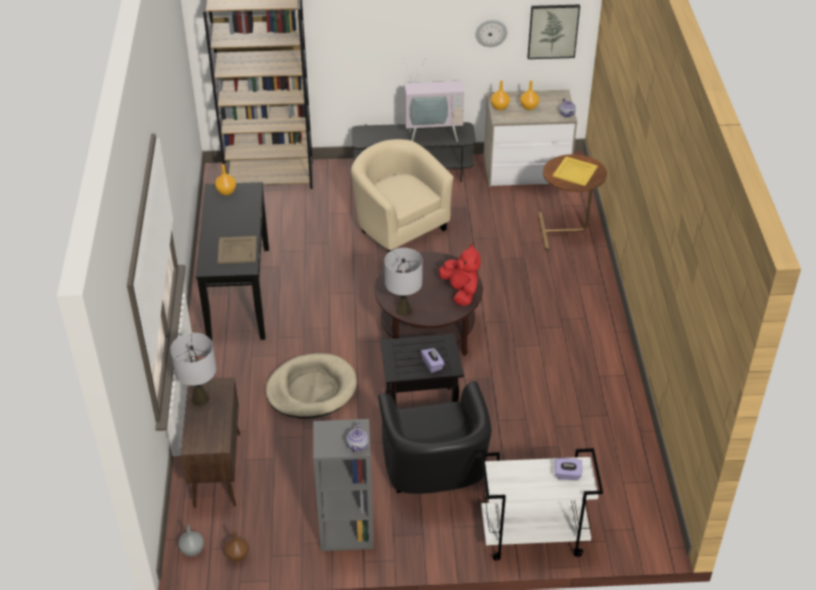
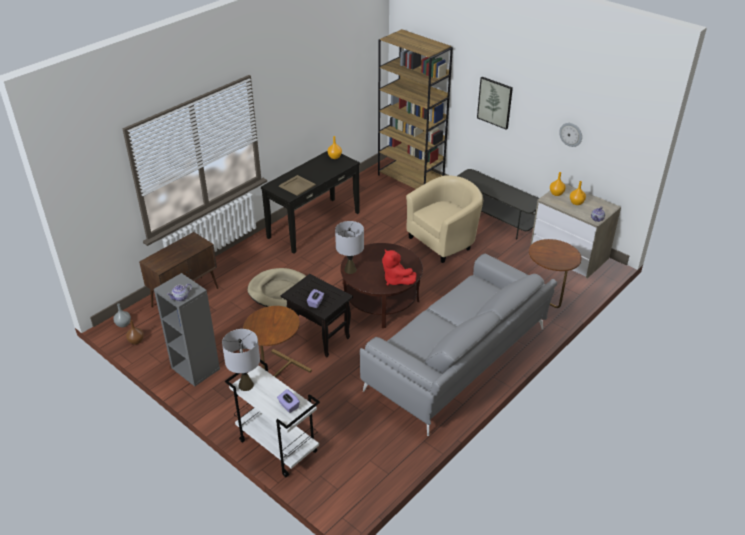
camera: 45 degrees right, 5 degrees down
(200, 398) = (184, 243): grey table lamp -> grey table lamp (246, 385)
(398, 226) = (444, 241): beige armchair -> beige armchair turned 45 degrees clockwise
(433, 134) = (511, 195): television -> none
(434, 473) = (277, 374): black armchair -> brown side table
(461, 291) = (396, 280): red plush toy -> red plush toy turned 120 degrees clockwise
(553, 31) = (616, 151): picture -> picture (495, 102)
(569, 337) = (458, 359): none -> grey sofa
(575, 171) = (555, 254): yellow tray -> none

